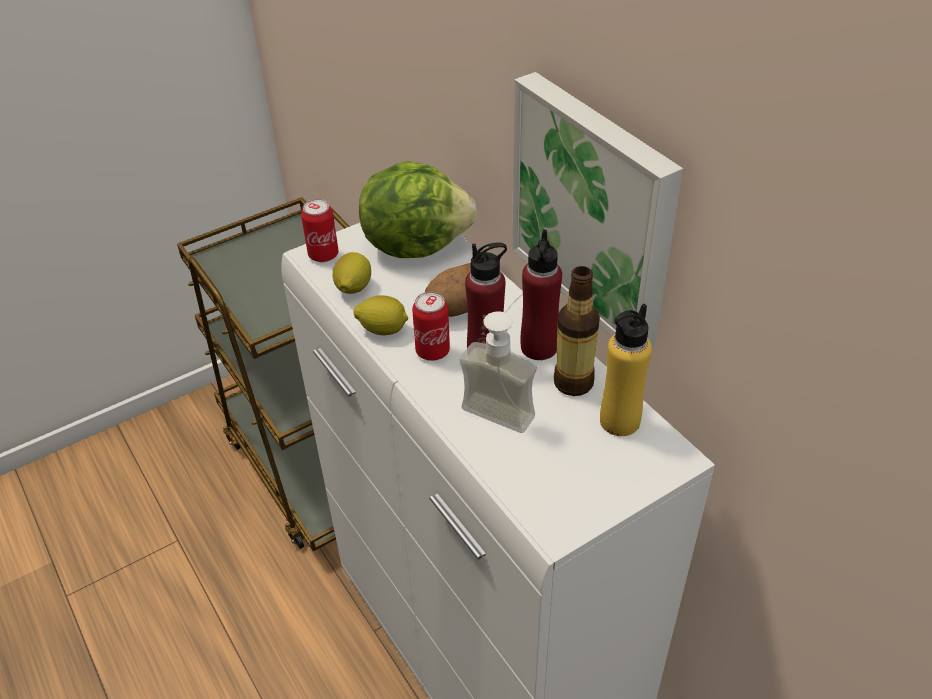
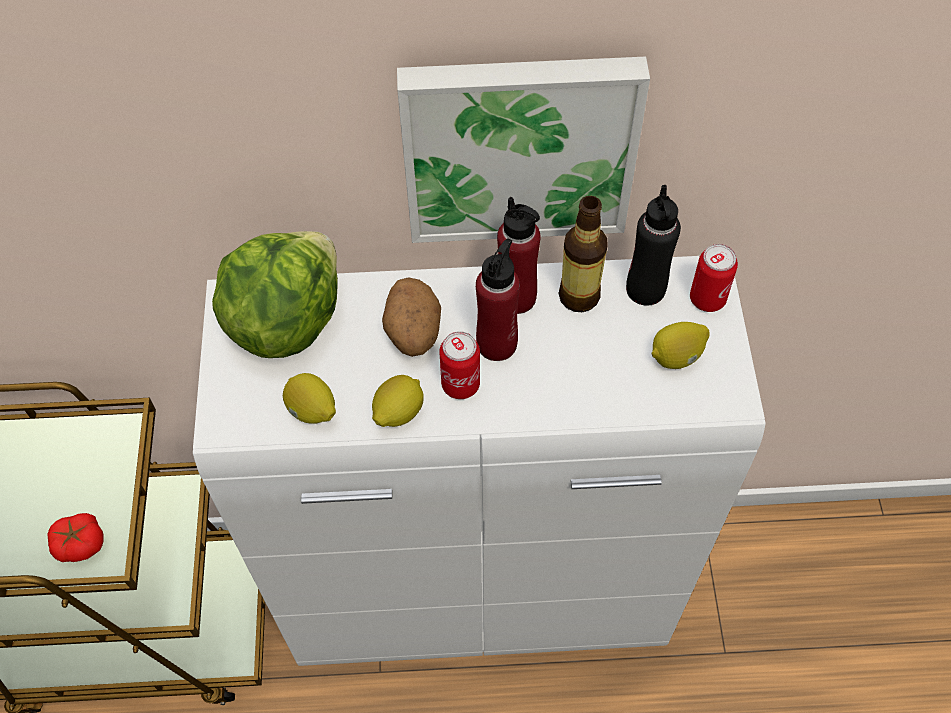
camera: 60 degrees left, 15 degrees up
(268, 316) = (80, 544): none -> tomato
(323, 255) = (232, 414): can -> can (707, 299)
(505, 403) = (569, 361): soap dispenser -> none
(567, 470) = (676, 356): none -> lemon
(619, 421) = (645, 289): yellow bottle -> black bottle

